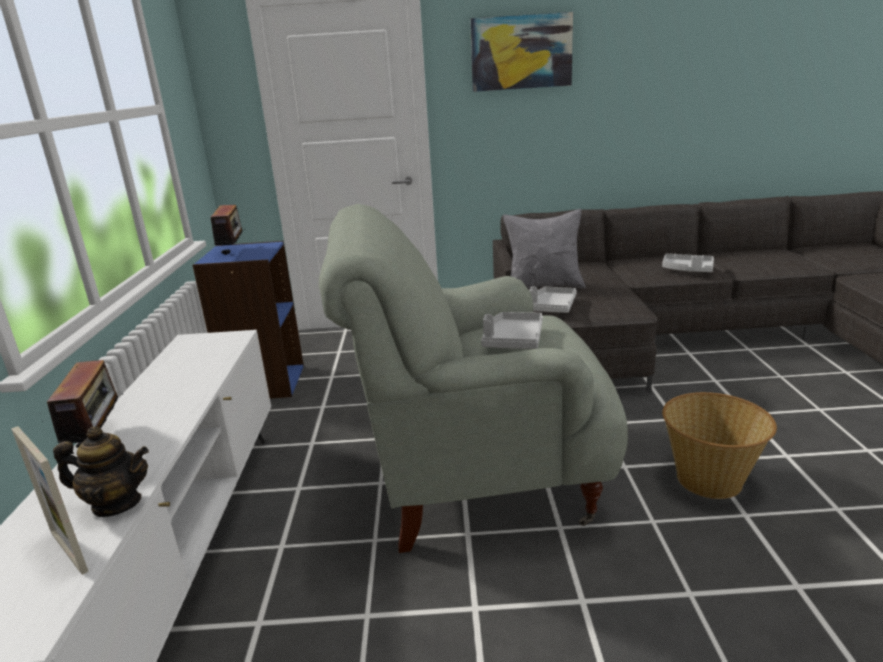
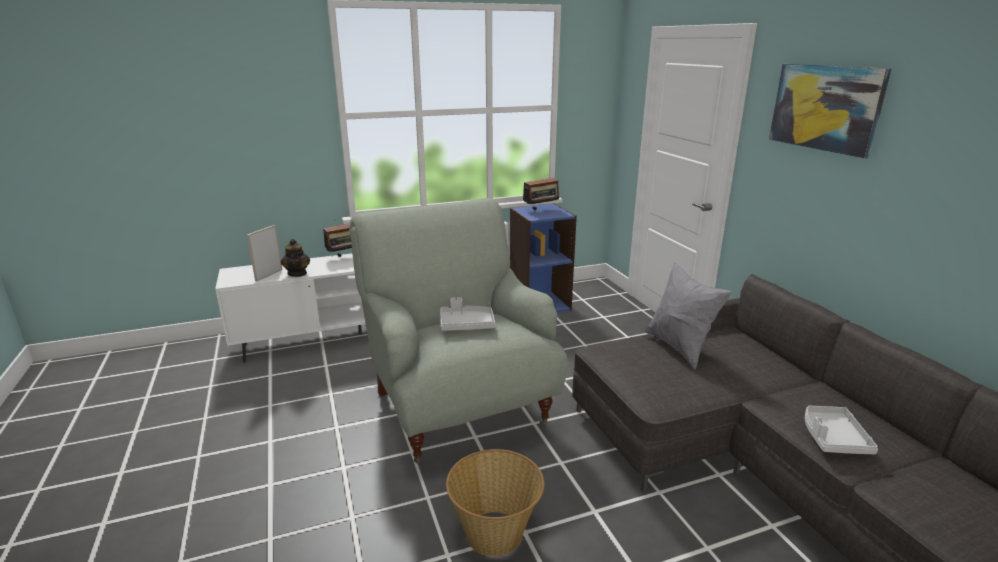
camera: 70 degrees right, 0 degrees up
(552, 307) = (625, 356): grey tray -> none

